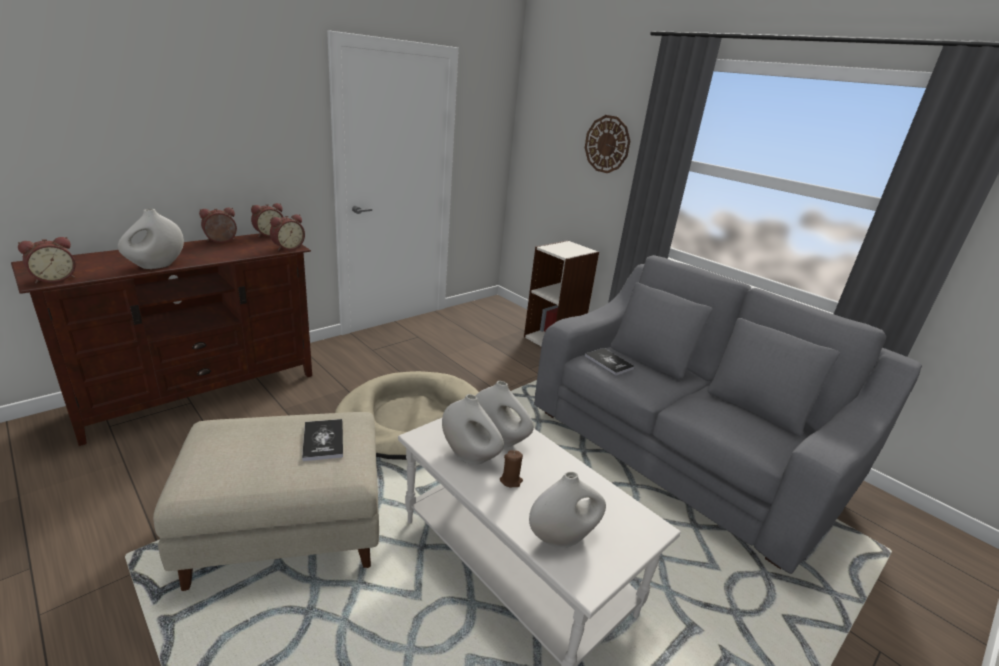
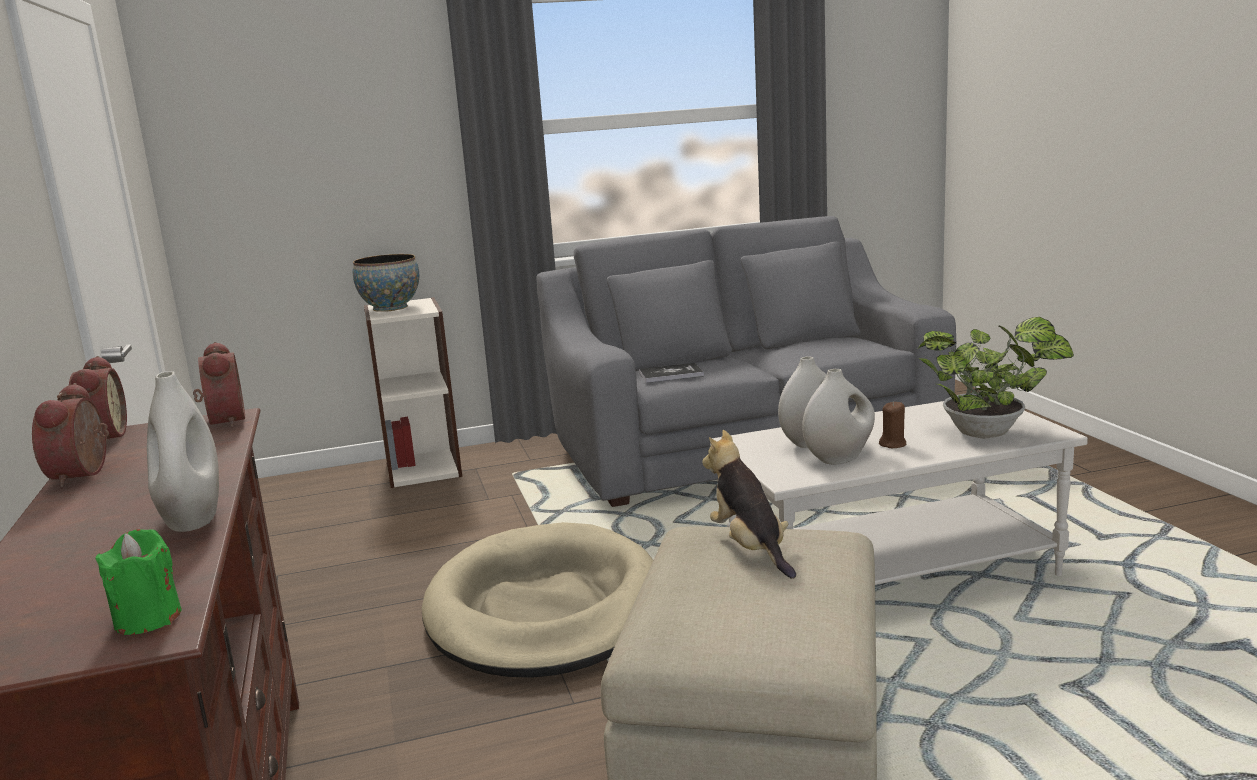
camera: 60 degrees left, 10 degrees down
(54, 278) = (148, 619): alarm clock -> green candle
(323, 440) = (750, 548): book -> plush toy
(563, 537) = (989, 433): white vase -> potted plant
(564, 246) = (390, 308): none -> bowl
(607, 144) = (382, 133): wall clock -> none

